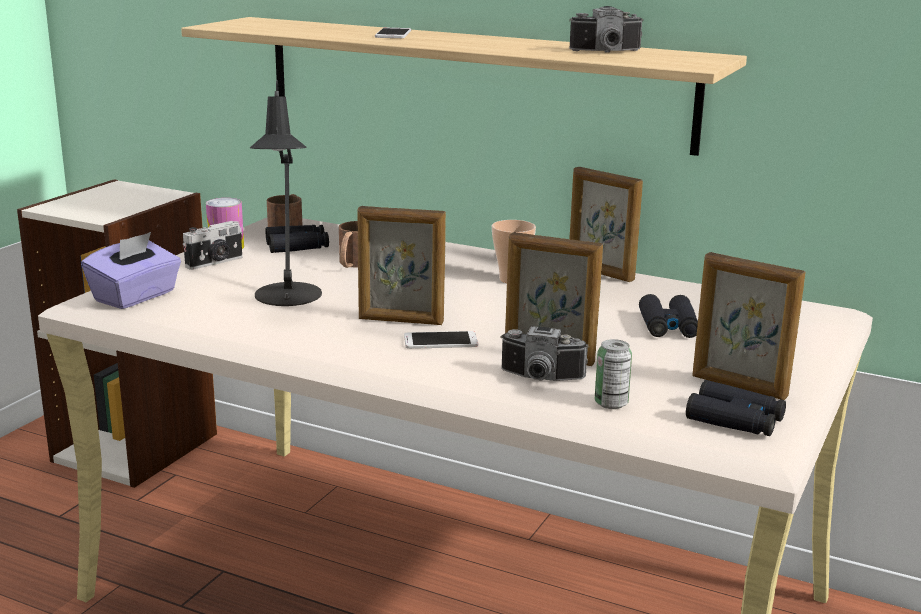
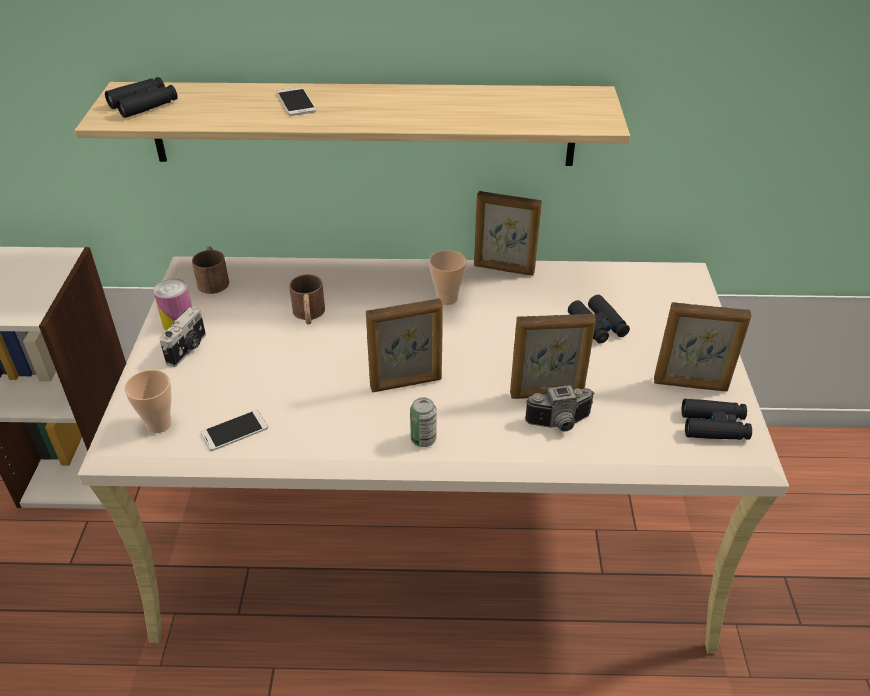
camera: 25 degrees left, 20 degrees up
(136, 297) = (159, 424): purple tissue box -> cup
(287, 298) = (292, 382): black table lamp -> none
(297, 246) = (241, 302): black binoculars -> black binoculars (144, 104)
(440, 341) = (456, 401): phone -> phone (234, 431)
(607, 52) = (511, 105): camera -> none
(611, 403) = (627, 437): can -> can (423, 439)

